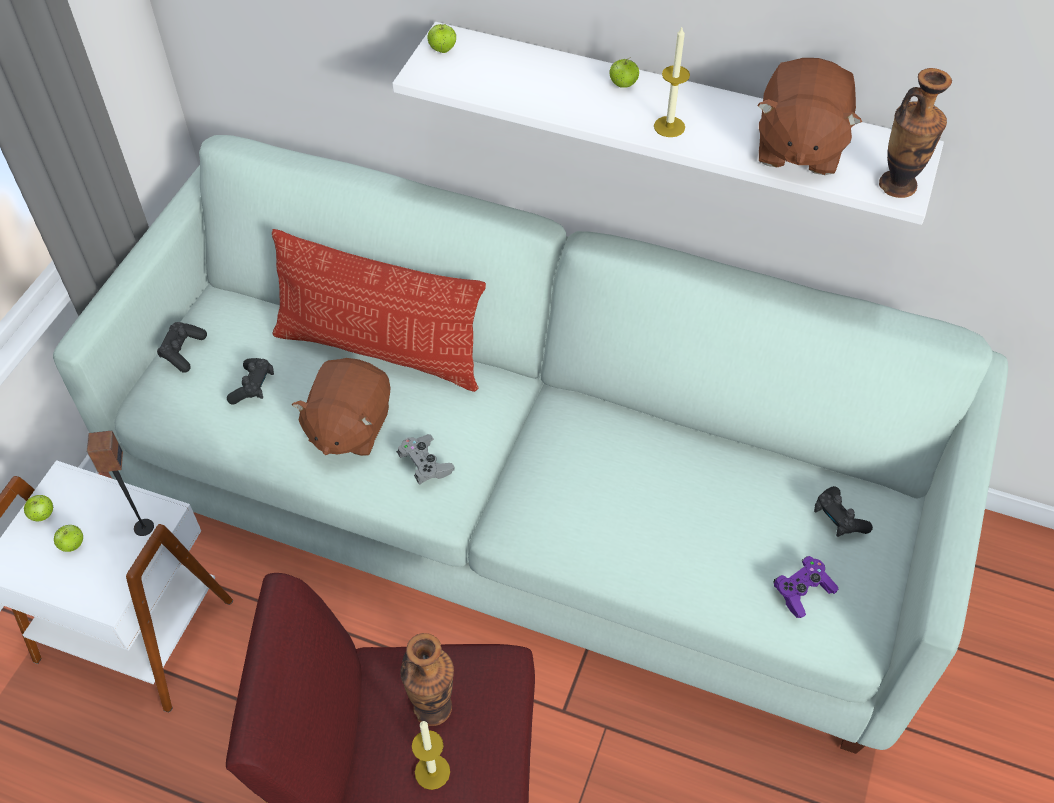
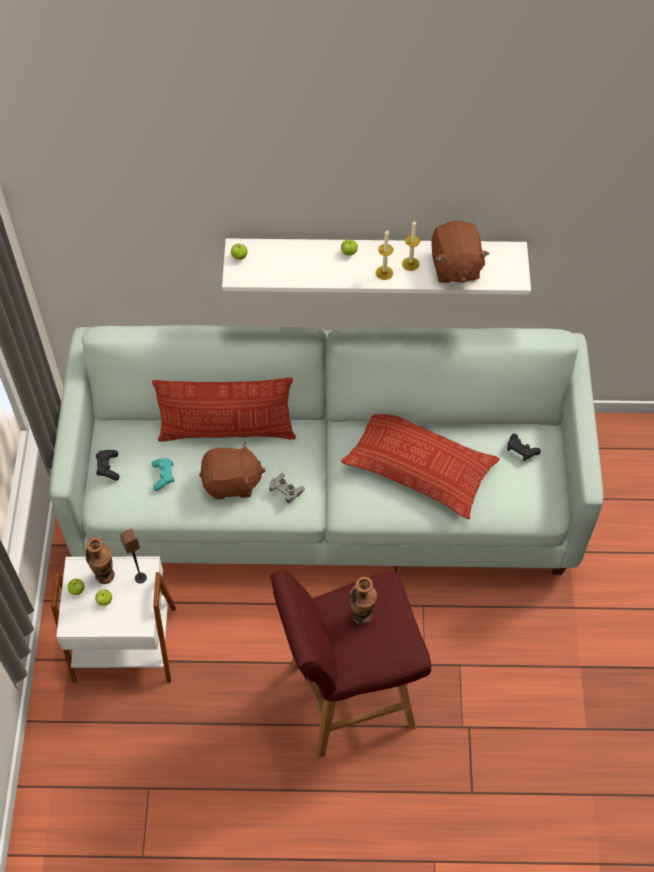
camera: 20 degrees left, 5 degrees up
(253, 387) = (163, 476): black game controller -> turquoise game controller
(349, 427) = (232, 483): brown plush toy -> brown plush toy turned 90 degrees counterclockwise
(432, 772) = (375, 645): candle -> candle (410, 264)
(656, 492) = (420, 466): none -> pillow
(802, 591) = (515, 496): purple game controller -> none
(897, 185) = (512, 276): vase -> vase (105, 575)

